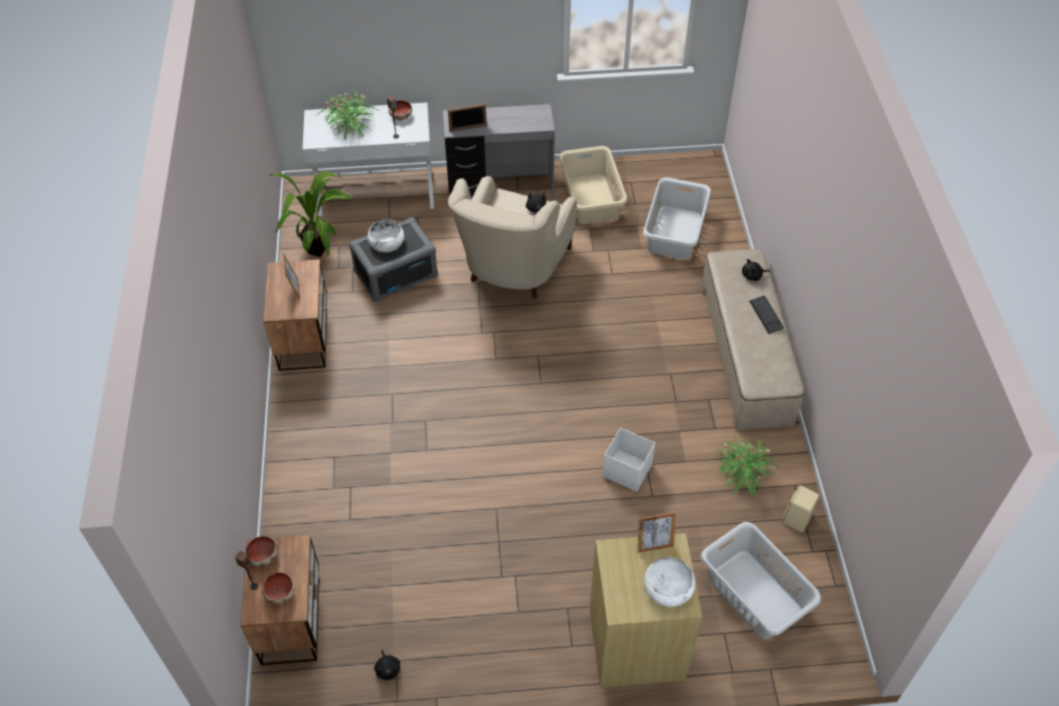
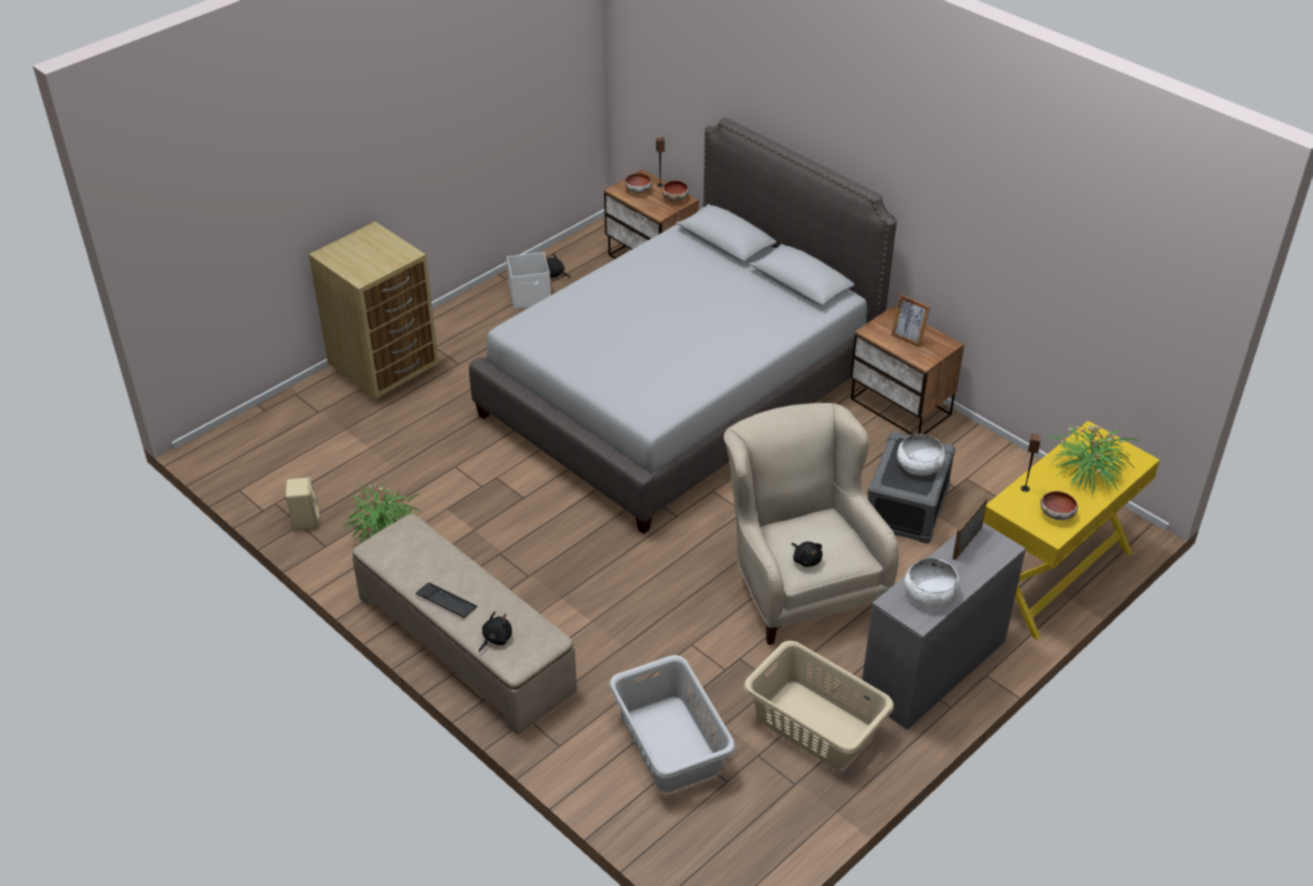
camera: 140 degrees right, 10 degrees down
(321, 252) = (1005, 482): potted plant -> none
(376, 192) = (1052, 574): white console table -> yellow console table
(430, 451) = (680, 394): none -> grey bed
(626, 470) = (496, 472): white storage box -> white storage box (530, 297)
(654, 544) = (378, 272): picture frame -> none
(668, 588) = (346, 256): white bowl -> white bowl (930, 593)
(754, 595) = (309, 447): grey laundry basket -> none

